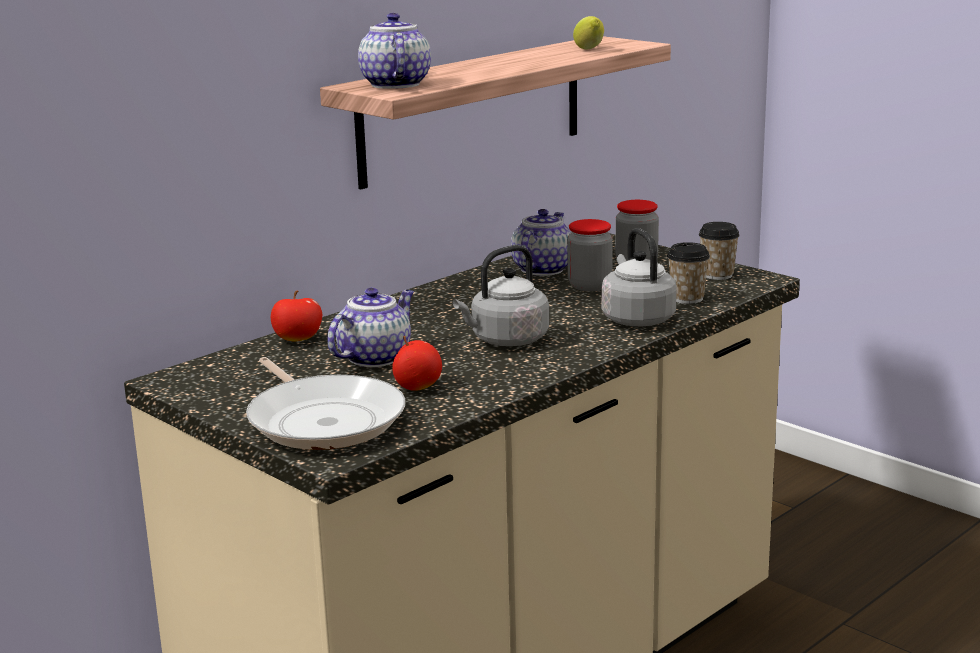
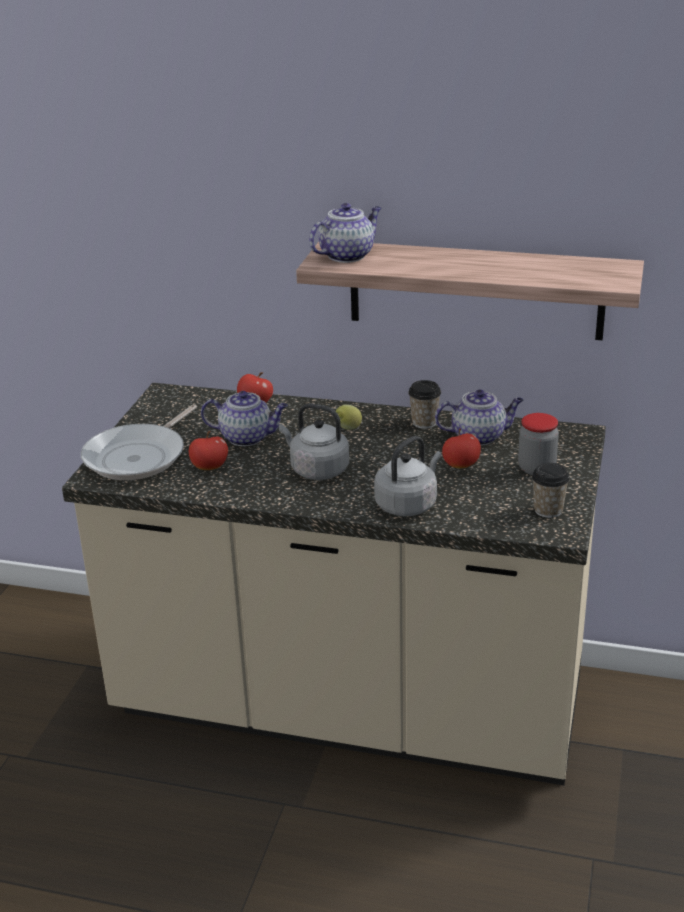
camera: 60 degrees right, 10 degrees up
(589, 49) = (564, 274): lemon -> lemon (347, 429)
(589, 286) = (461, 465): jar -> apple
(687, 298) = (475, 512): cup -> cup (424, 422)

